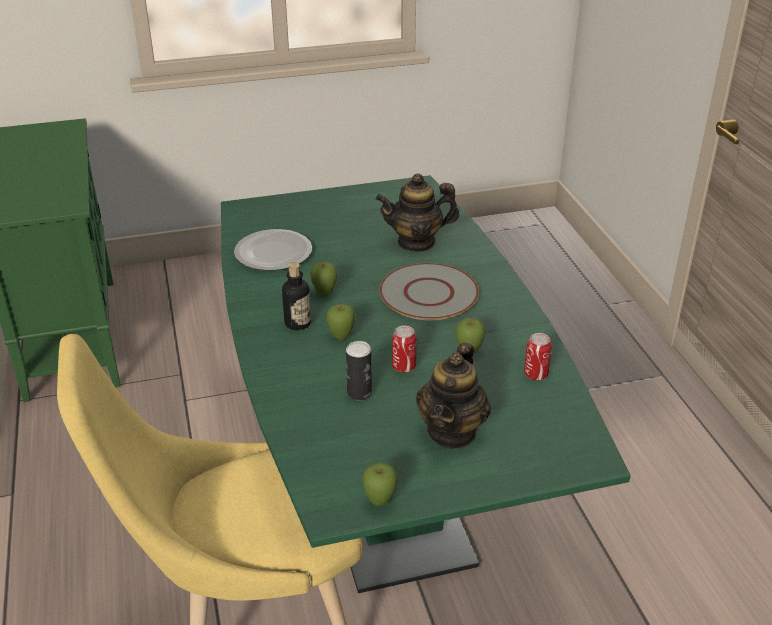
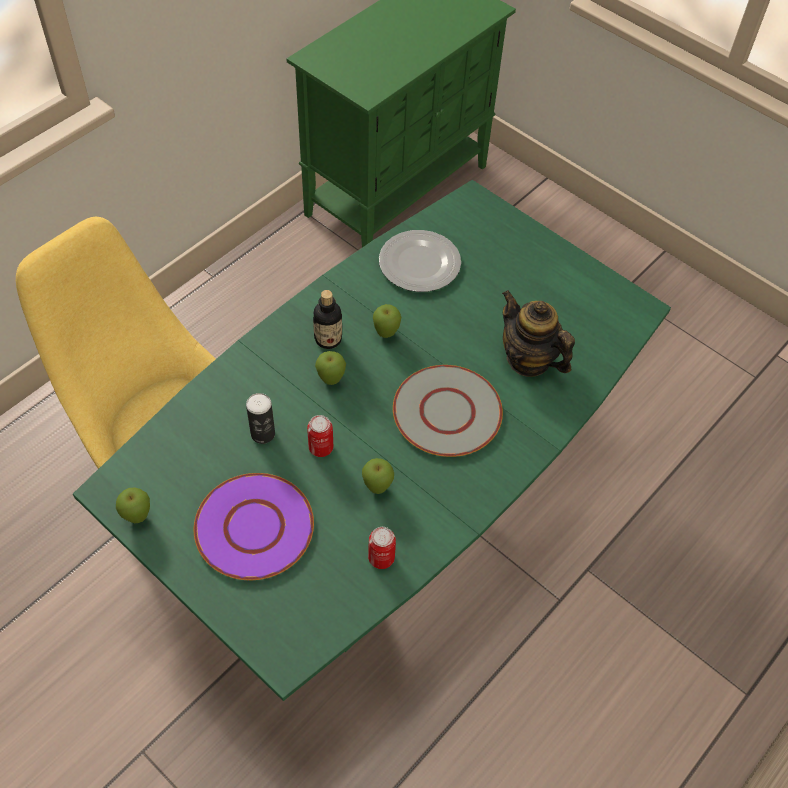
camera: 55 degrees right, 20 degrees up
(452, 431) = (255, 528): teapot -> purple plate

